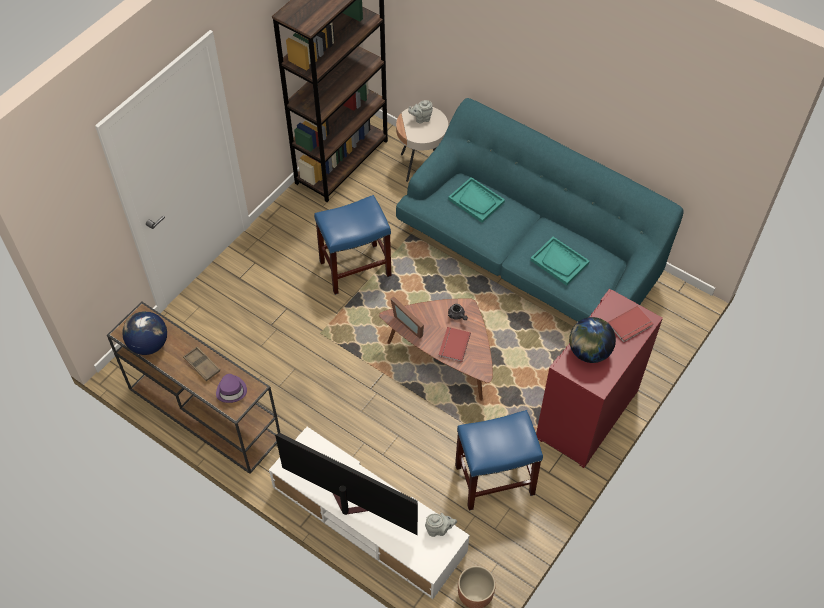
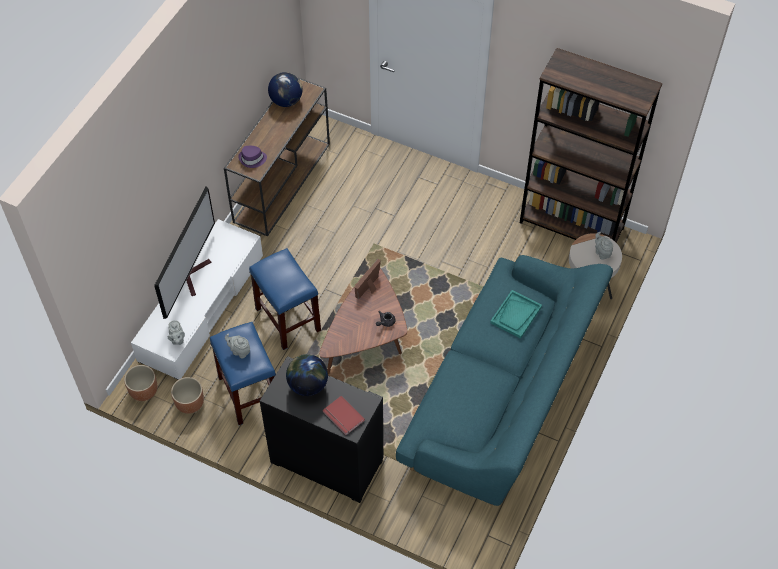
camera: 80 degrees right, 0 degrees up
(202, 365) = (272, 136): brown tray -> none
(354, 269) = (448, 256): blue stool -> blue stool (287, 319)
(453, 345) = (353, 323): red book -> none
(499, 440) = (239, 351): none -> grey teapot
(499, 544) = (189, 403): none -> brown planter
(559, 262) = (458, 392): turquoise tray -> none
(588, 415) = (326, 461): red cabinet -> black cabinet

